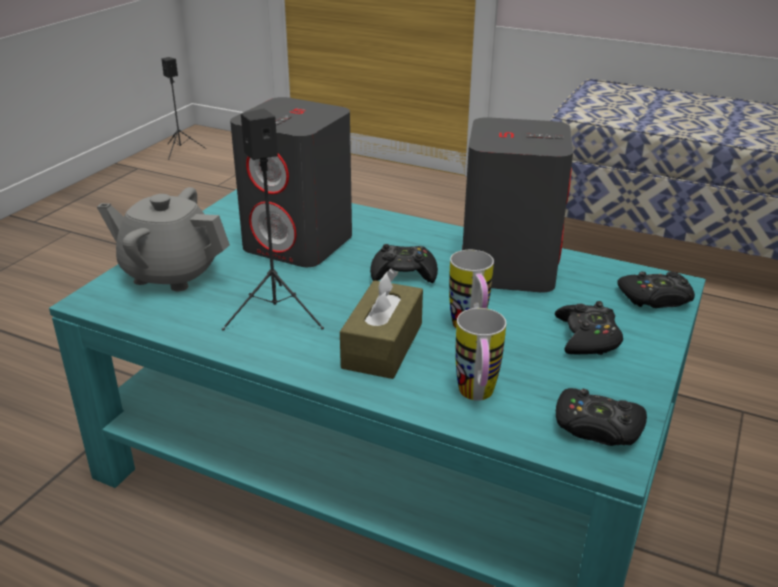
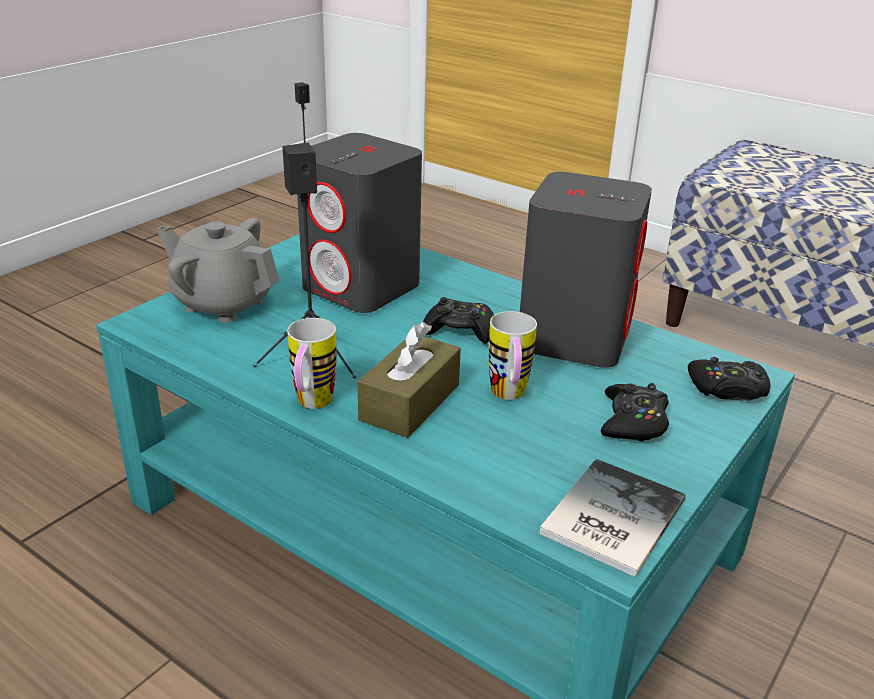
camera: 10 degrees right, 0 degrees up
(477, 397) = (489, 469): mug -> mug (311, 406)
(597, 427) = (608, 517): black game controller -> book

